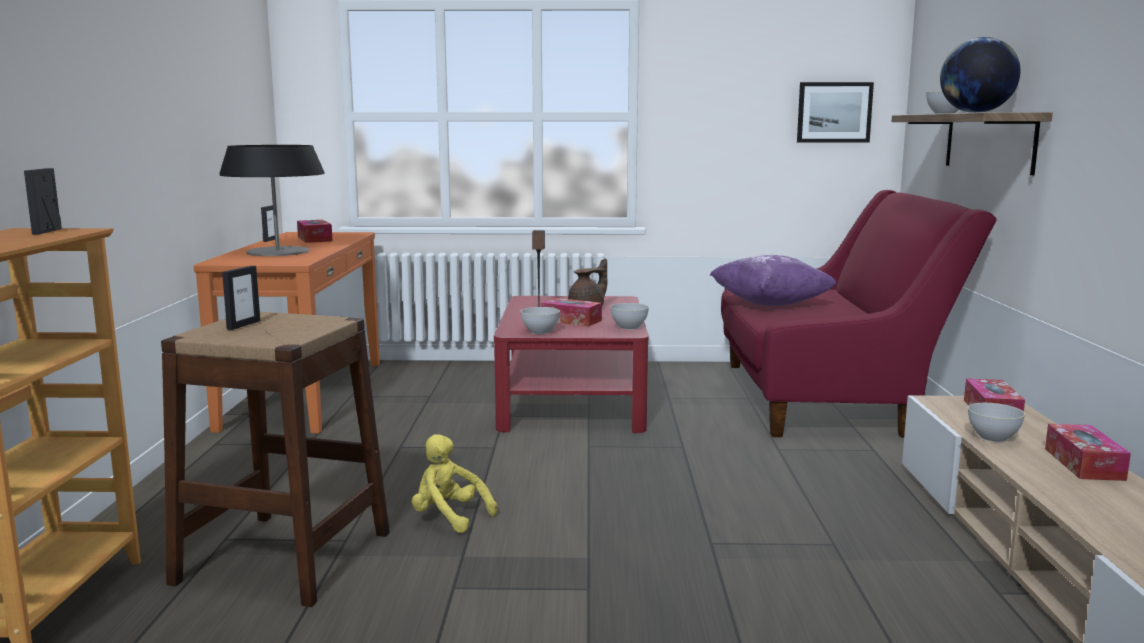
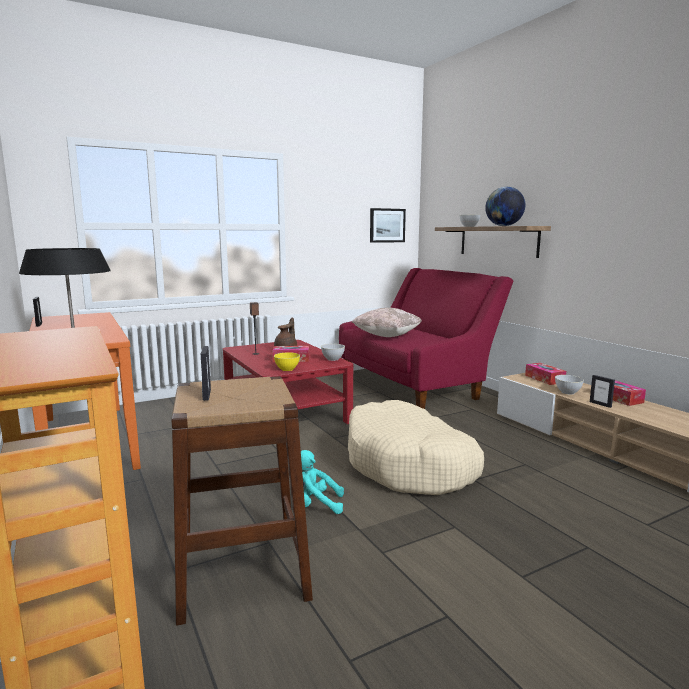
camera: 30 degrees left, 0 degrees up
(47, 231) = (49, 334): picture frame -> picture frame (600, 404)
(314, 239) = (76, 321): tissue box -> none
(449, 517) = (315, 505): yellow plush toy -> turquoise plush toy
(540, 332) = (287, 369): grey bowl -> yellow bowl
(643, 501) = (409, 464): none -> beige dog bed
(770, 303) = (387, 335): purple pillow -> beige pillow

